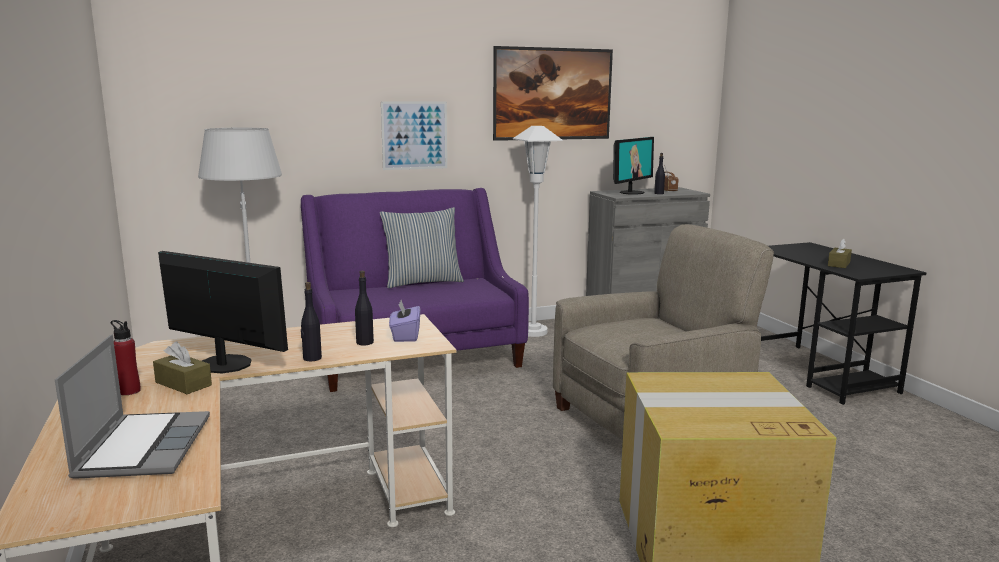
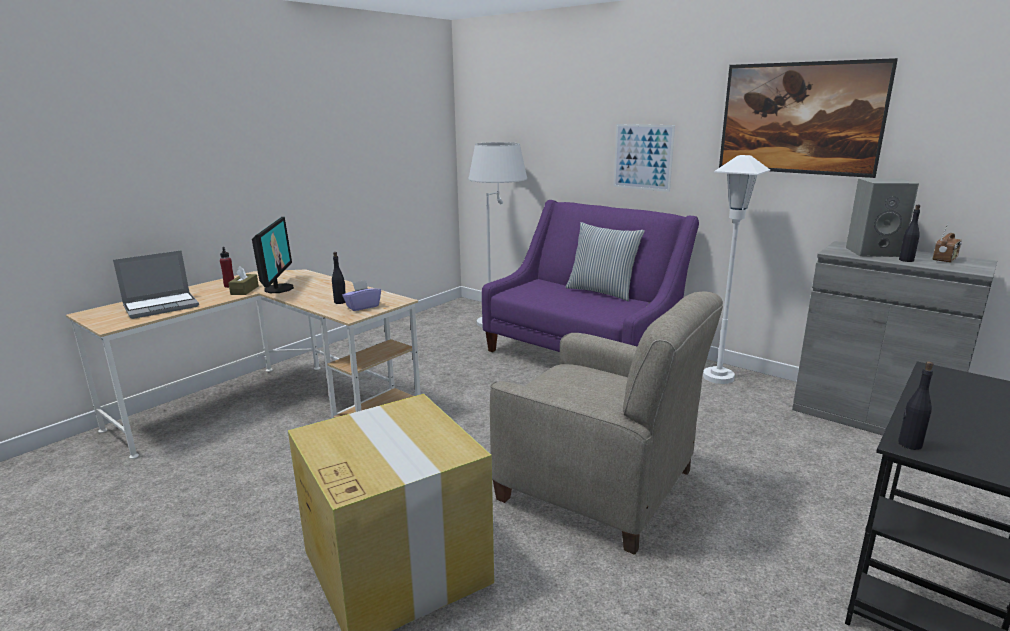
camera: 60 degrees right, 5 degrees up
(312, 358) = (301, 299): black bottle -> black bottle (909, 444)
(631, 192) = (874, 252): monitor -> grey speaker
(838, 264) = (947, 425): brown tissue box -> none

